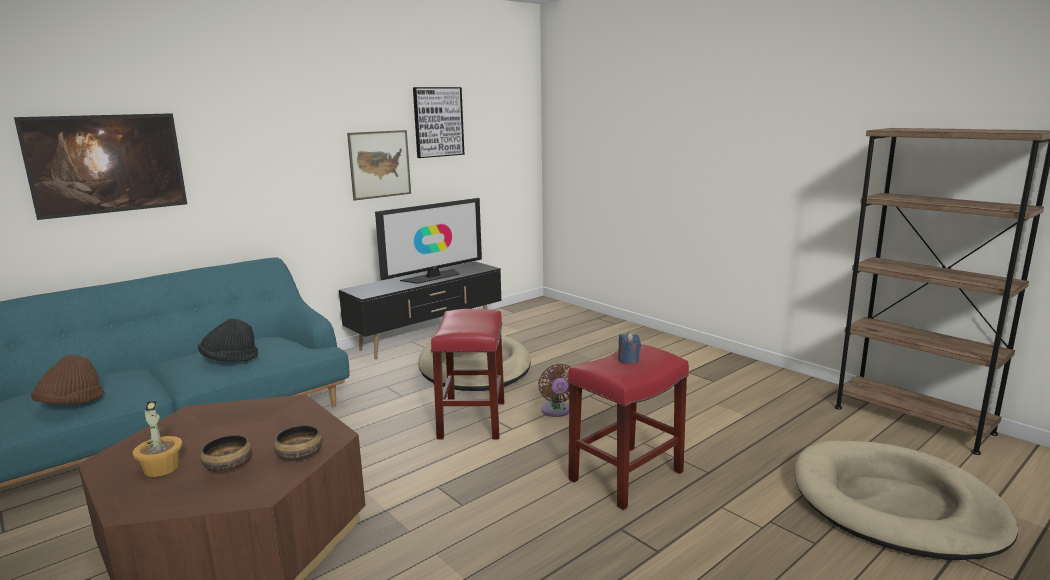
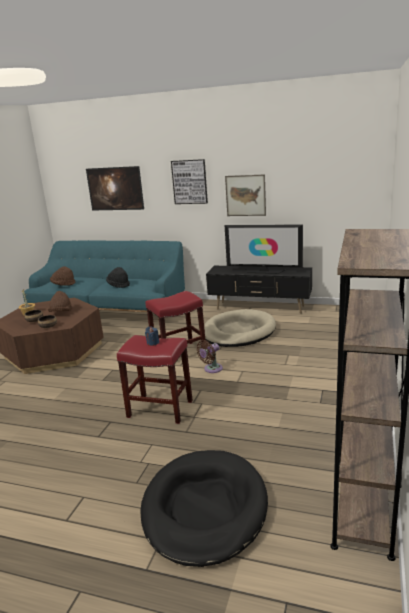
camera: 60 degrees right, 5 degrees up
(249, 431) = (61, 313): none -> brown hat
(438, 122) = (290, 169): picture -> picture (189, 182)
(895, 505) = (204, 509): beige dog bed -> black dog bed

